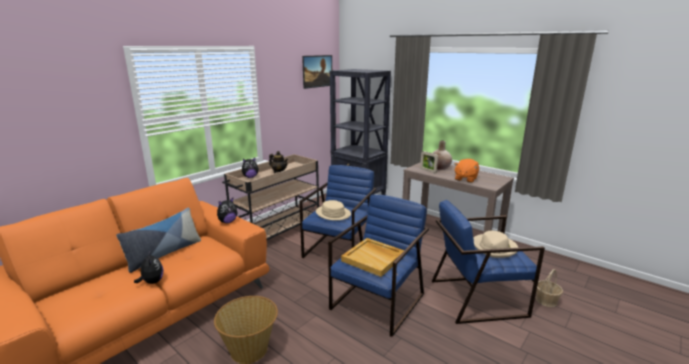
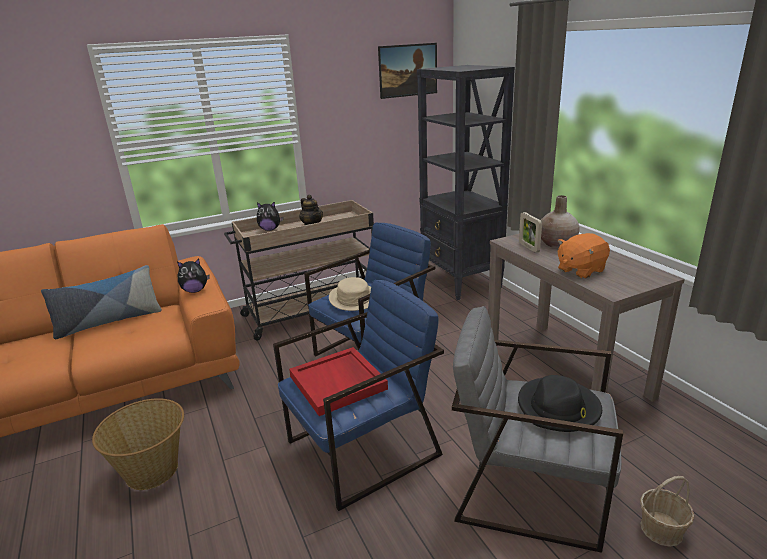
camera: 25 degrees right, 5 degrees up
(152, 282) = (64, 356): plush toy -> none
(374, 258) = (339, 383): beige tray -> red tray
(477, 297) = (528, 486): blue armchair -> grey armchair
(494, 247) = (558, 408): beige hat -> black hat

